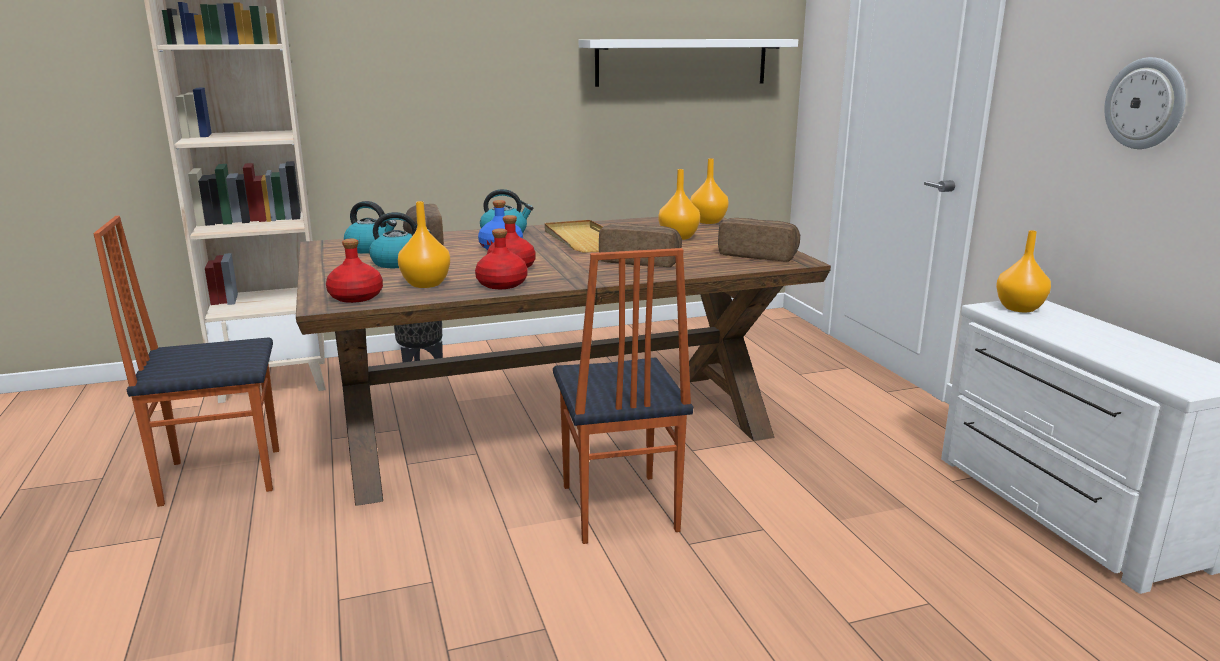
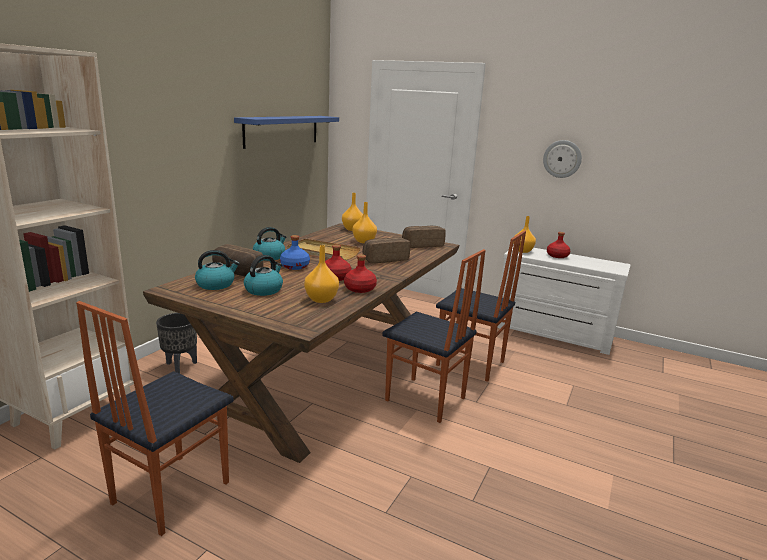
camera: 45 degrees left, 0 degrees up
(356, 297) = (307, 318): red bottle -> red bottle (557, 256)
(682, 62) = (282, 130): white shelf -> blue shelf
(781, 493) = (470, 364): none -> chair

